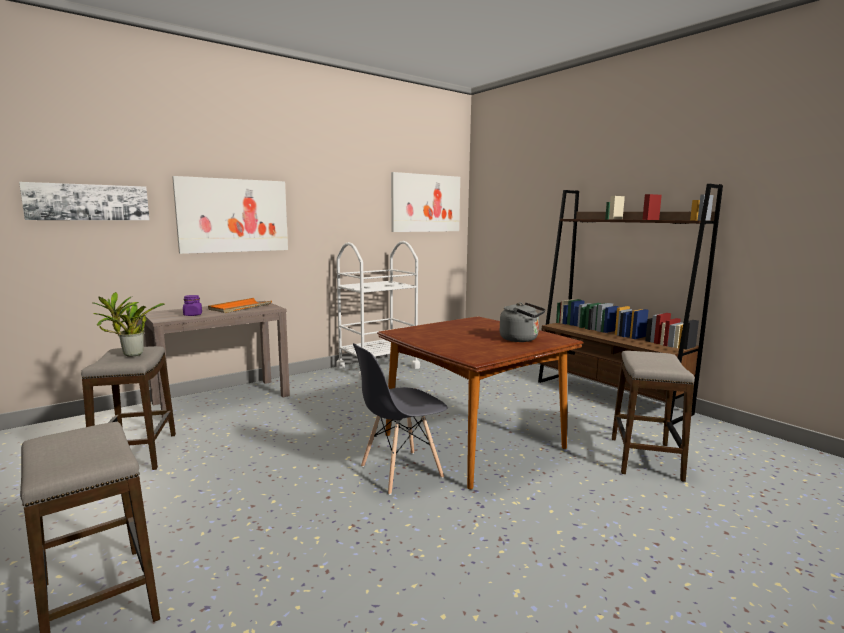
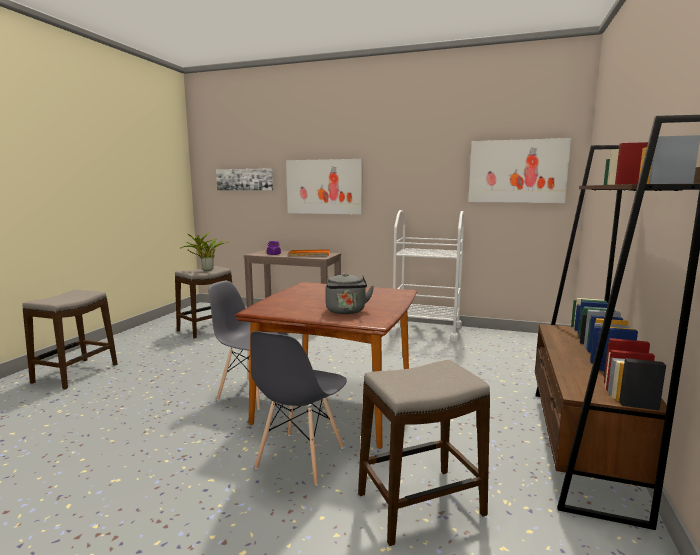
camera: 55 degrees right, 0 degrees up
(554, 481) = (300, 458): none -> grey chair

